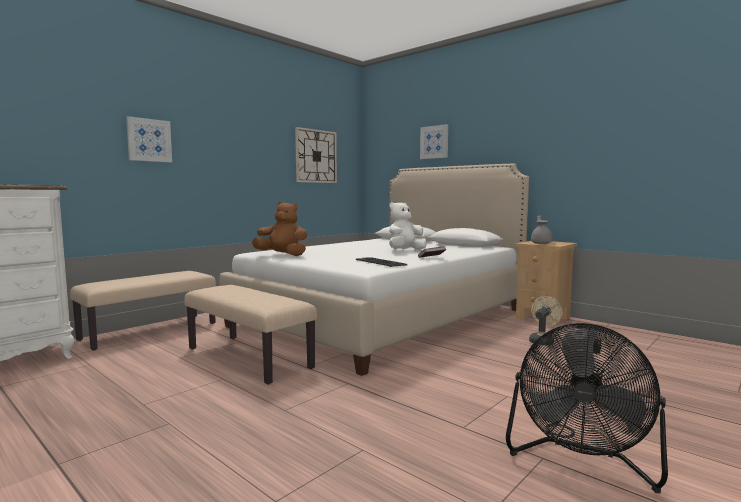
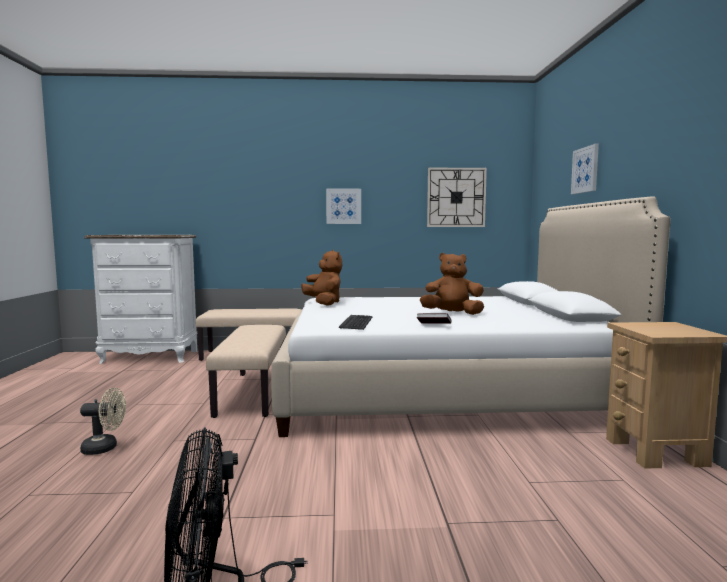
camera: 45 degrees right, 0 degrees up
(149, 140) = (272, 194): picture -> picture (343, 206)
(405, 251) = (452, 314): white plush toy -> brown plush toy
(541, 243) = (649, 328): grey teapot -> none
(542, 341) = (560, 479): beige fan -> beige fan (105, 448)

